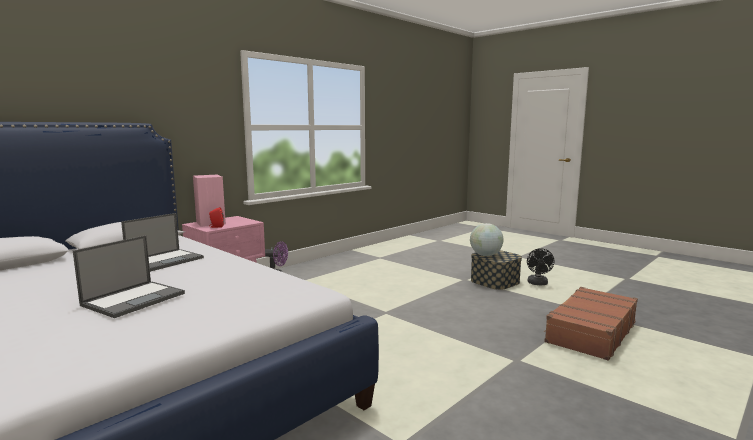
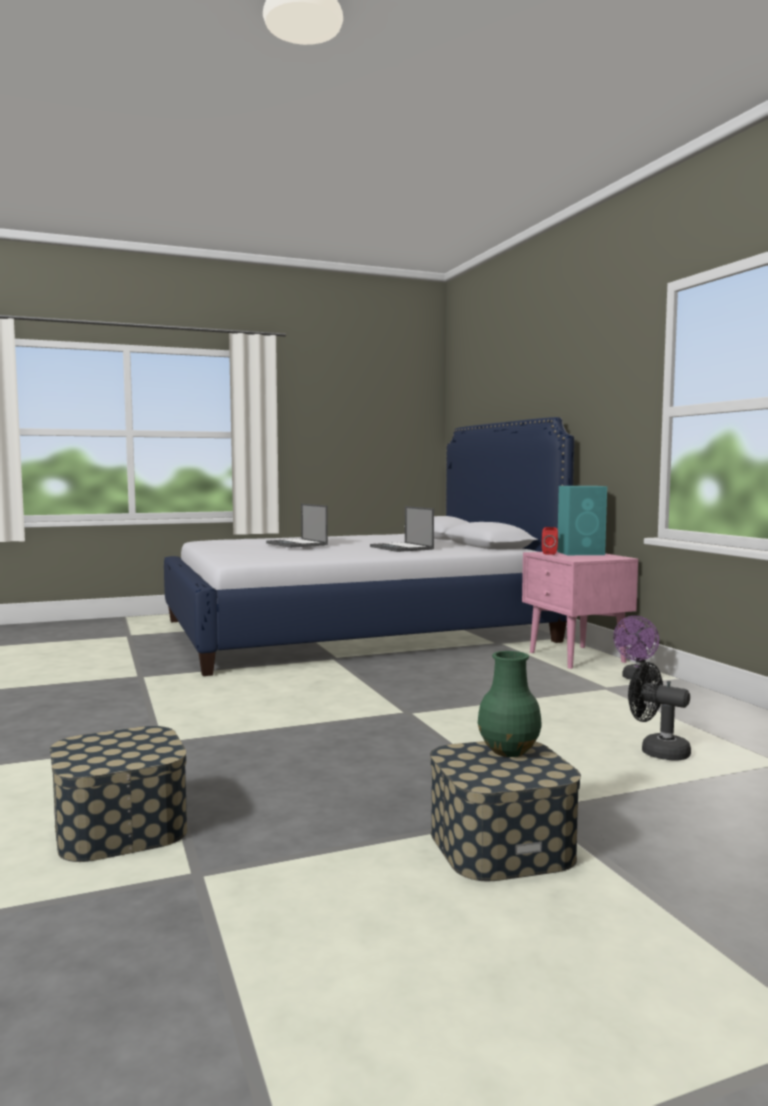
camera: 115 degrees right, 5 degrees down
(210, 223) = (581, 553): pink speaker -> turquoise speaker
(485, 255) = (508, 750): globe -> green vase
(538, 284) = (432, 903): black fan -> black fan (657, 751)
(590, 332) = (120, 827): brown suitcase -> storage box

